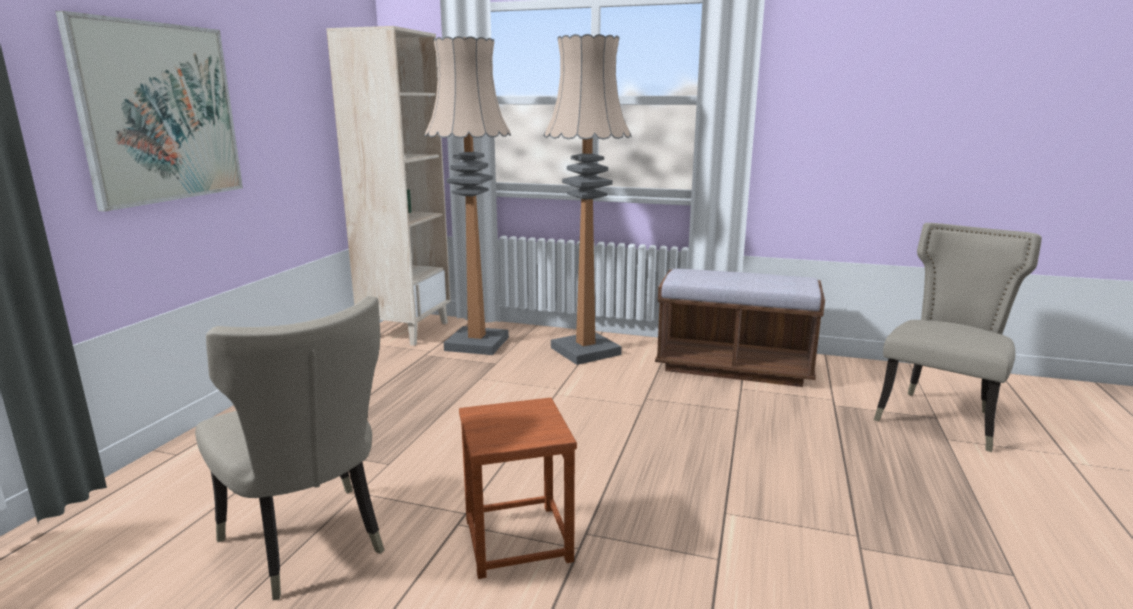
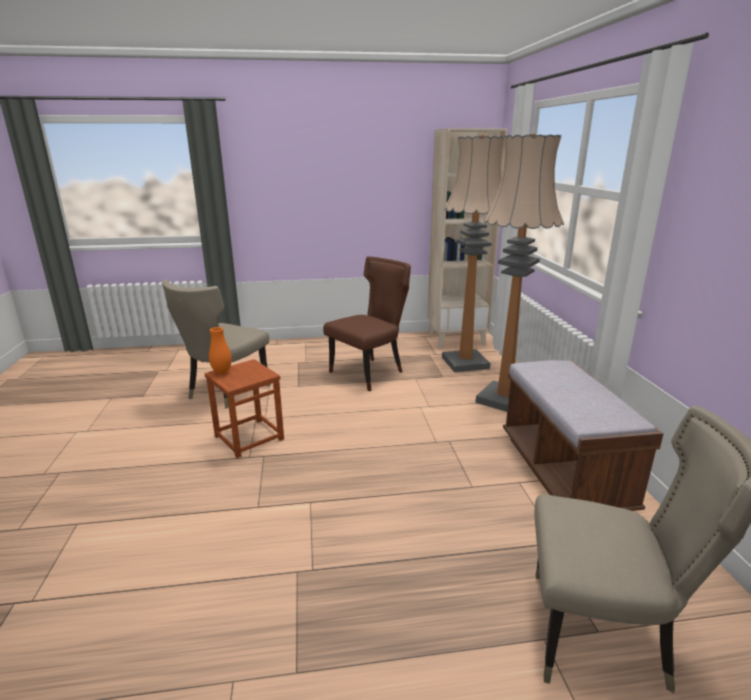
camera: 65 degrees right, 5 degrees up
(160, 113) = (303, 184): picture -> none
(422, 400) = (370, 372): none -> brown chair
(489, 439) = (222, 372): none -> orange vase

